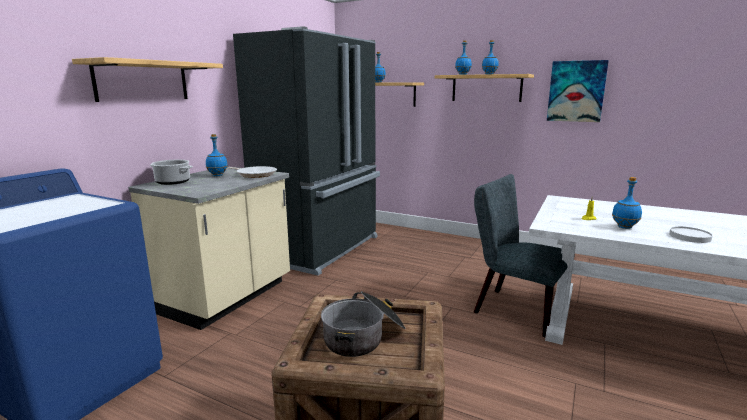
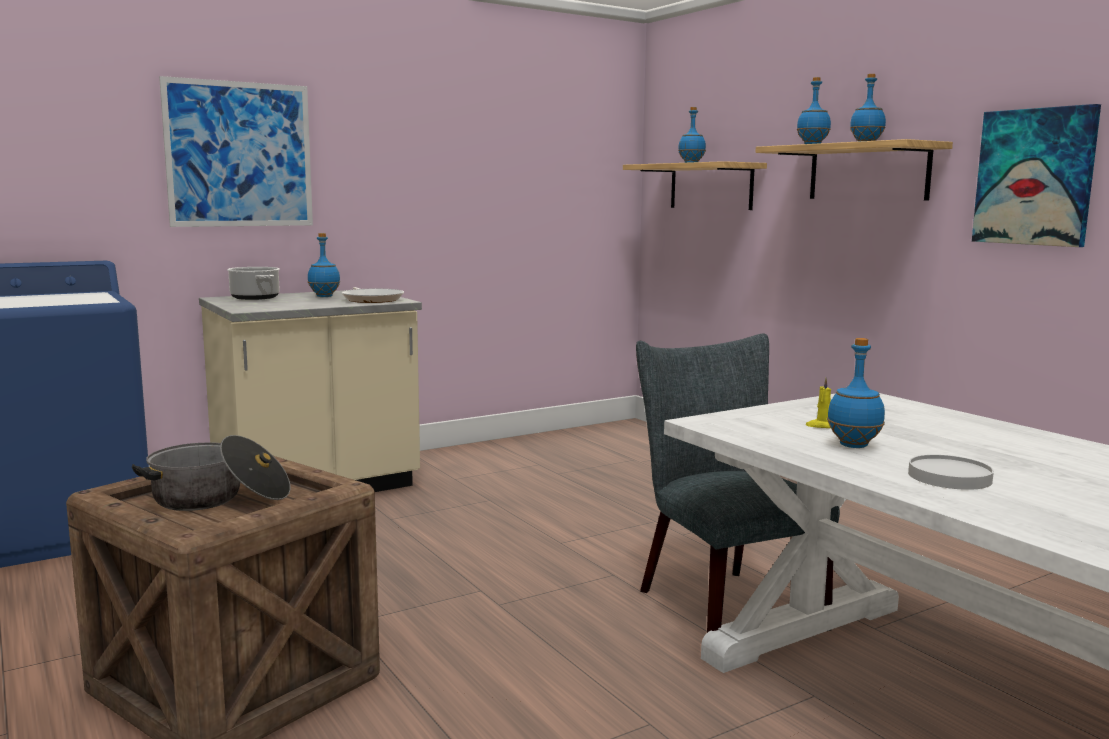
camera: 30 degrees right, 5 degrees down
(142, 81) = (239, 154): shelf -> picture
(322, 249) = (533, 456): black fridge -> none

